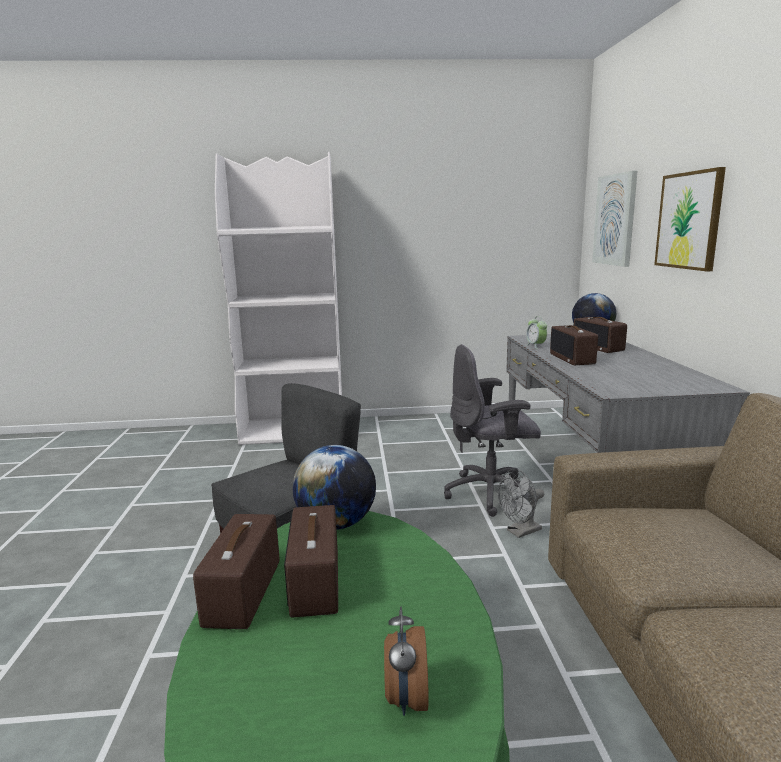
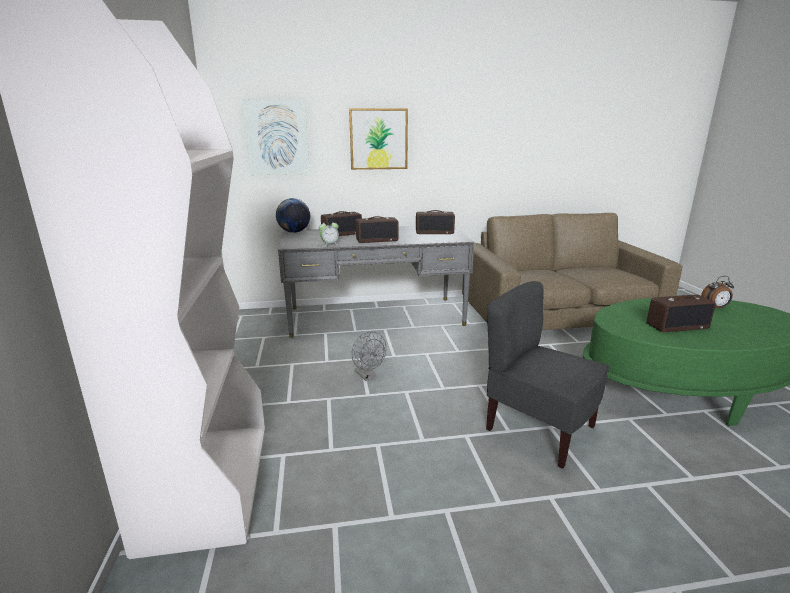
camera: 95 degrees left, 5 degrees up
(244, 593) = (709, 340): radio -> radio (434, 232)
(336, 524) = (620, 326): globe -> none
(491, 493) = (408, 349): grey office chair -> none
(520, 532) = (461, 343): grey fan -> grey fan (368, 376)

